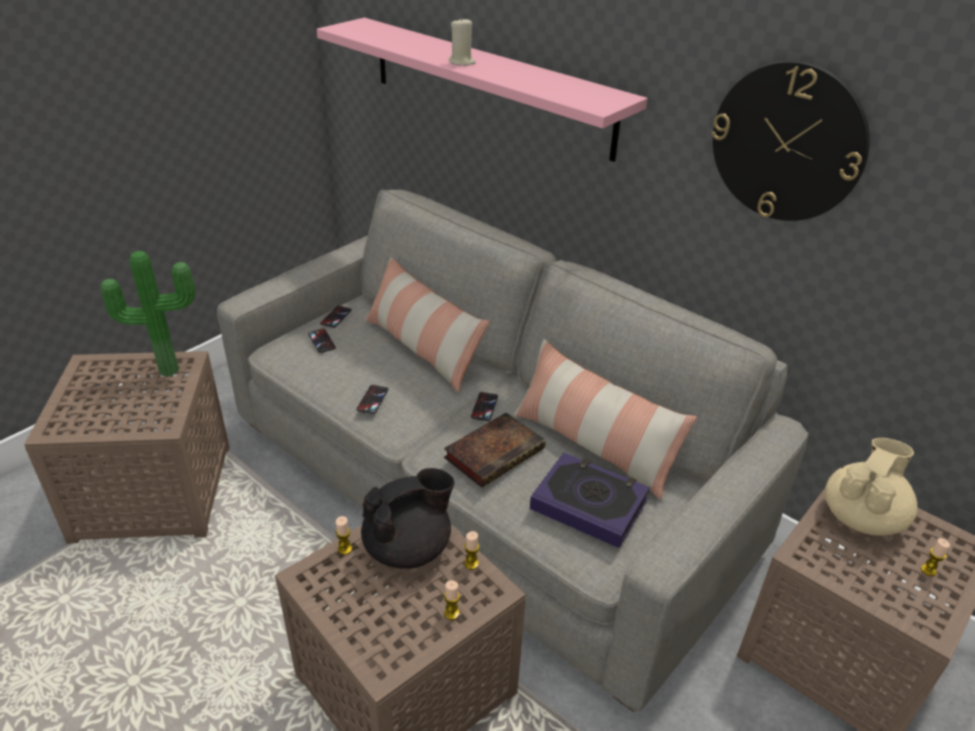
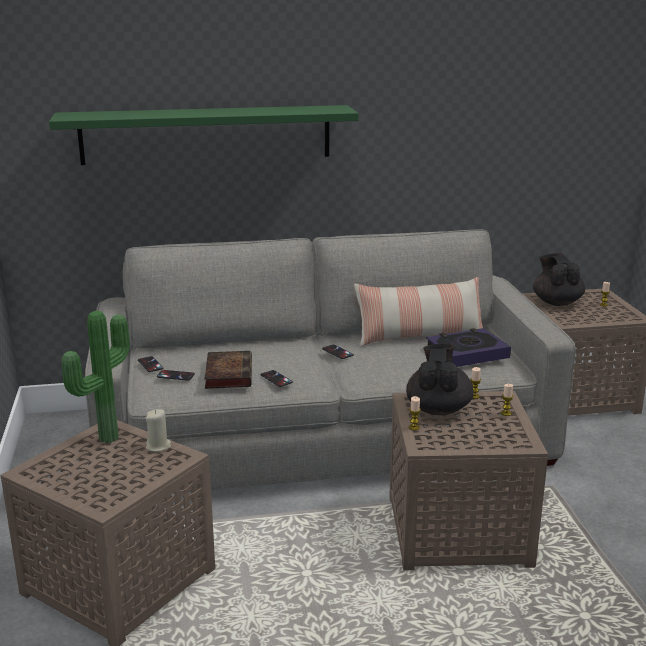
camera: 50 degrees left, 15 degrees down
(422, 348) = (245, 349): pillow -> none
(462, 62) = (210, 113): beige candle -> beige candle (158, 446)
(488, 86) = (206, 134): pink shelf -> green shelf
(495, 452) = (388, 361): book -> book (228, 373)
(787, 143) = (444, 105): wall clock -> none
(862, 517) = (556, 302): beige teapot -> black teapot

